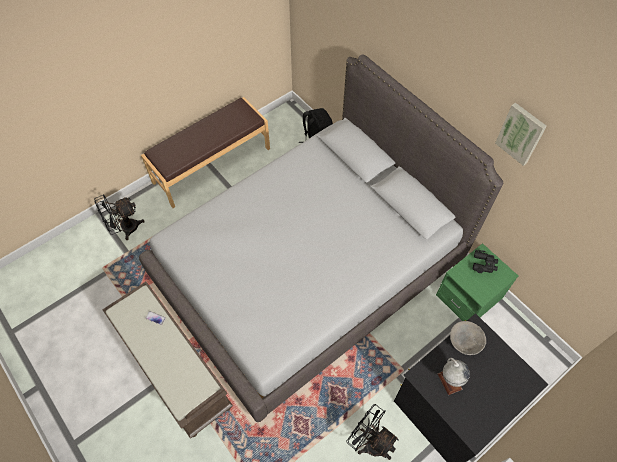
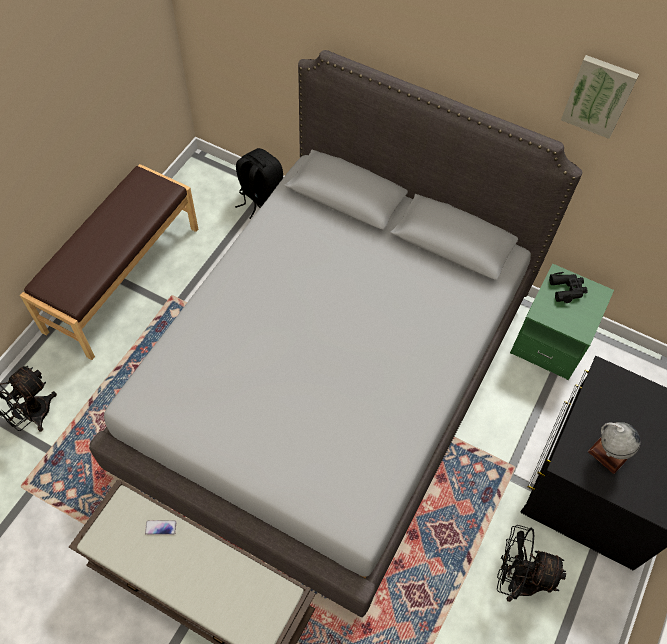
camera: 25 degrees left, 0 degrees up
(465, 341) = (600, 396): grey bowl -> none

